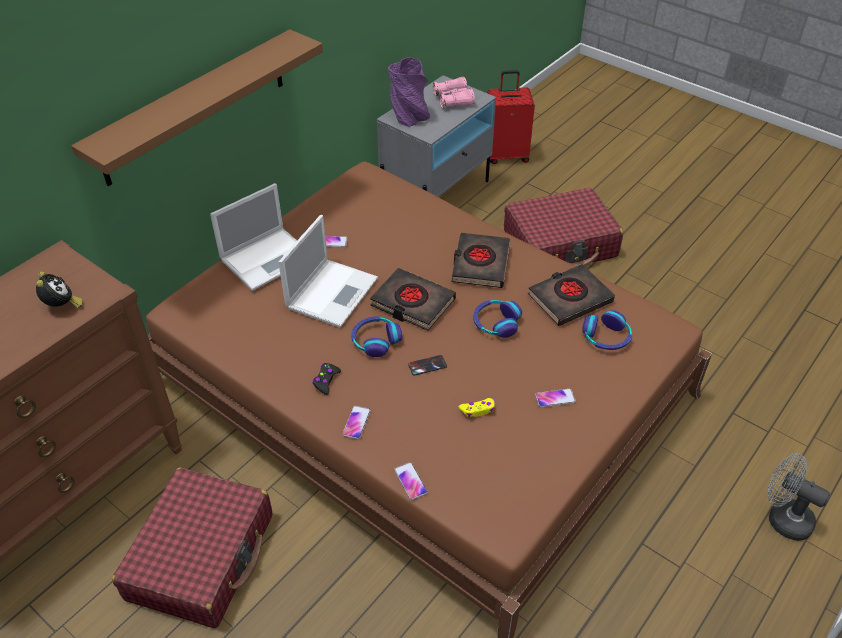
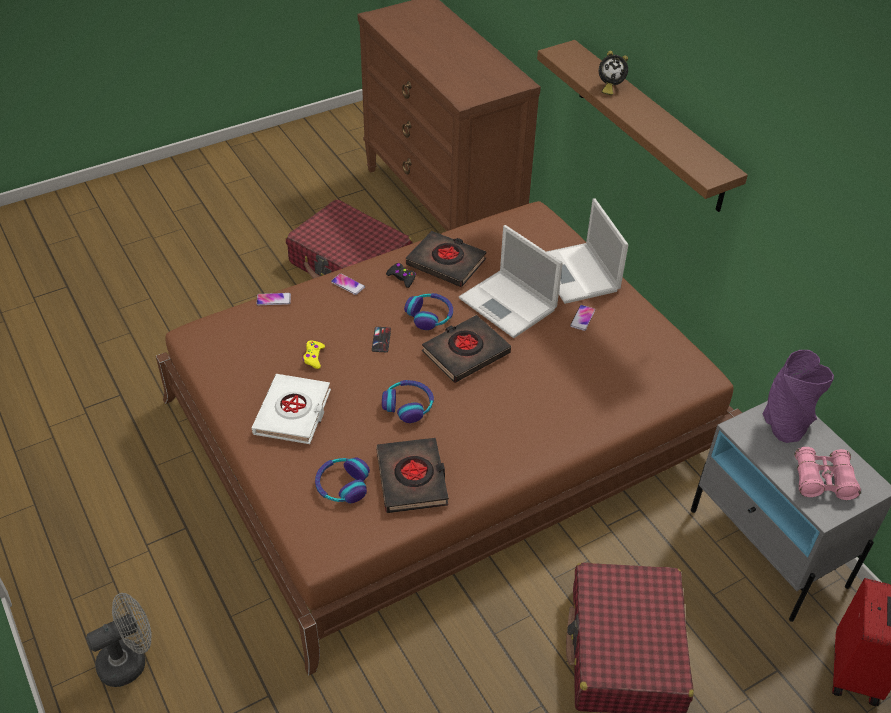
camera: 110 degrees right, 0 degrees up
(62, 306) = (460, 81): alarm clock -> alarm clock (609, 87)
(480, 264) = (501, 423): black book -> black book (446, 263)
(555, 398) = (293, 413): phone -> white book

